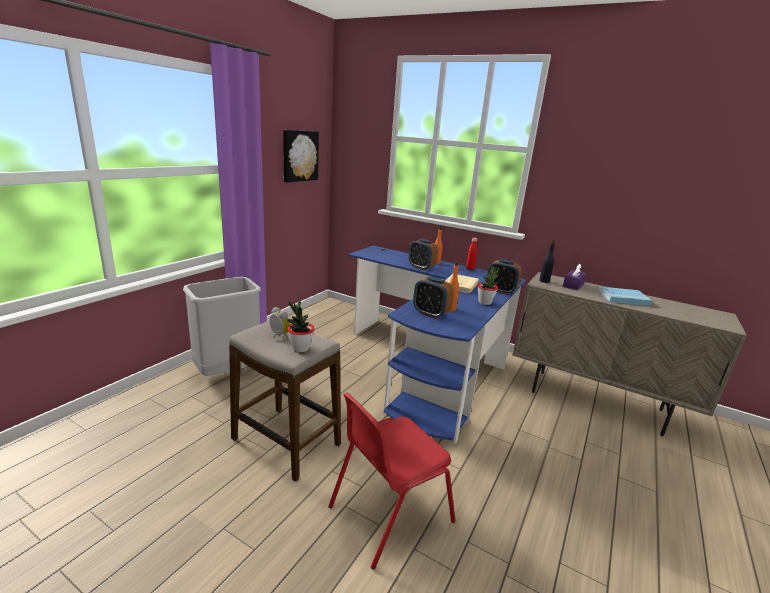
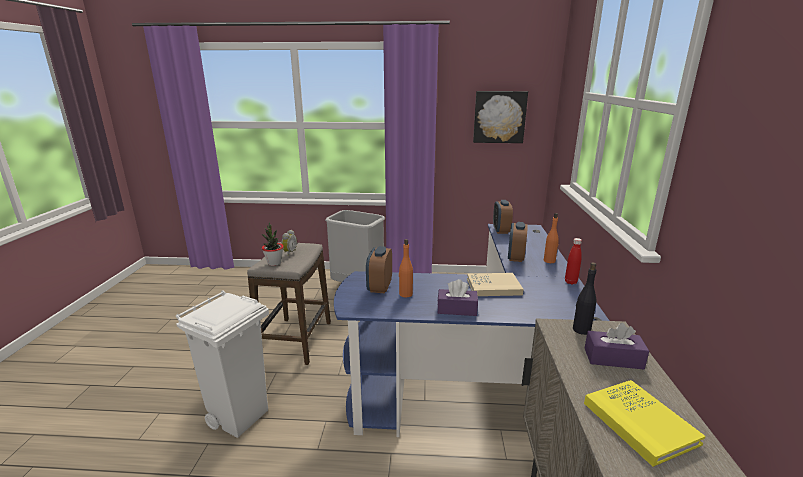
camera: 65 degrees right, 0 degrees up
(388, 513) = (240, 417): red chair -> white trash can
(485, 302) = (457, 309): potted plant -> purple tissue box
(501, 291) = (519, 314): alarm clock -> alarm clock (501, 230)
(623, 298) = (639, 423): blue book -> yellow book

